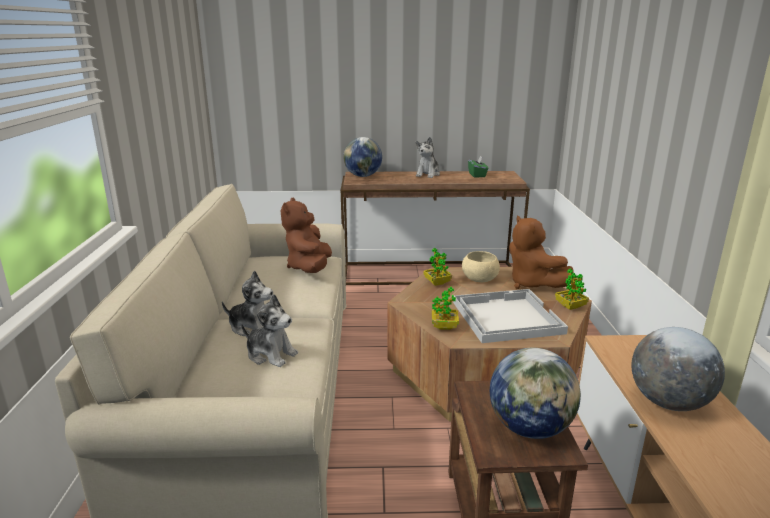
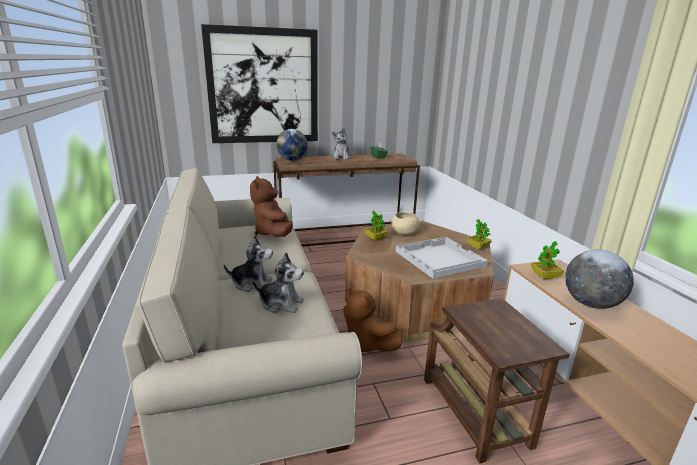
camera: 15 degrees left, 0 degrees up
(332, 85) = (263, 87): none -> picture
(444, 326) = (399, 269): potted plant -> potted plant (545, 276)
(530, 428) = (516, 334): globe -> none
(532, 284) = (443, 233): brown plush toy -> brown plush toy (366, 344)

